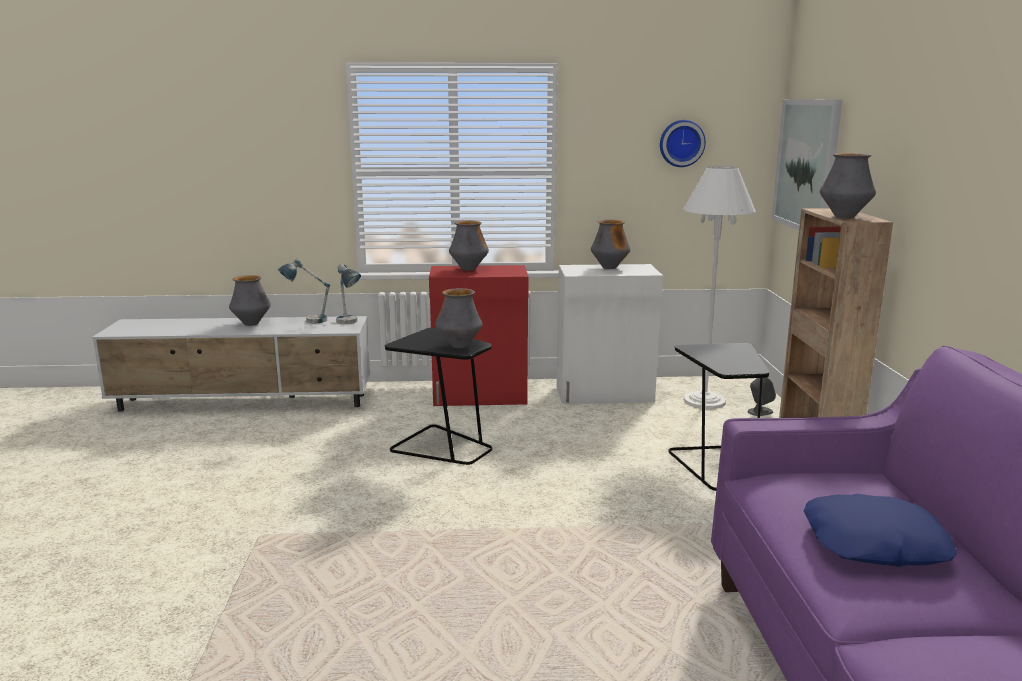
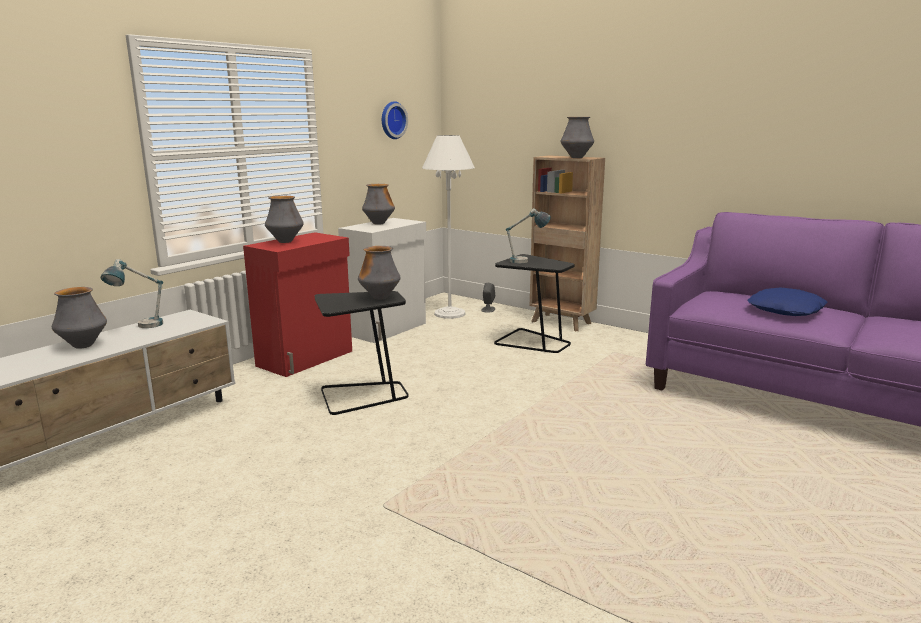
camera: 50 degrees left, 0 degrees up
(349, 323) = (194, 317): table lamp -> table lamp (527, 261)
(806, 165) = (483, 132): picture -> none

